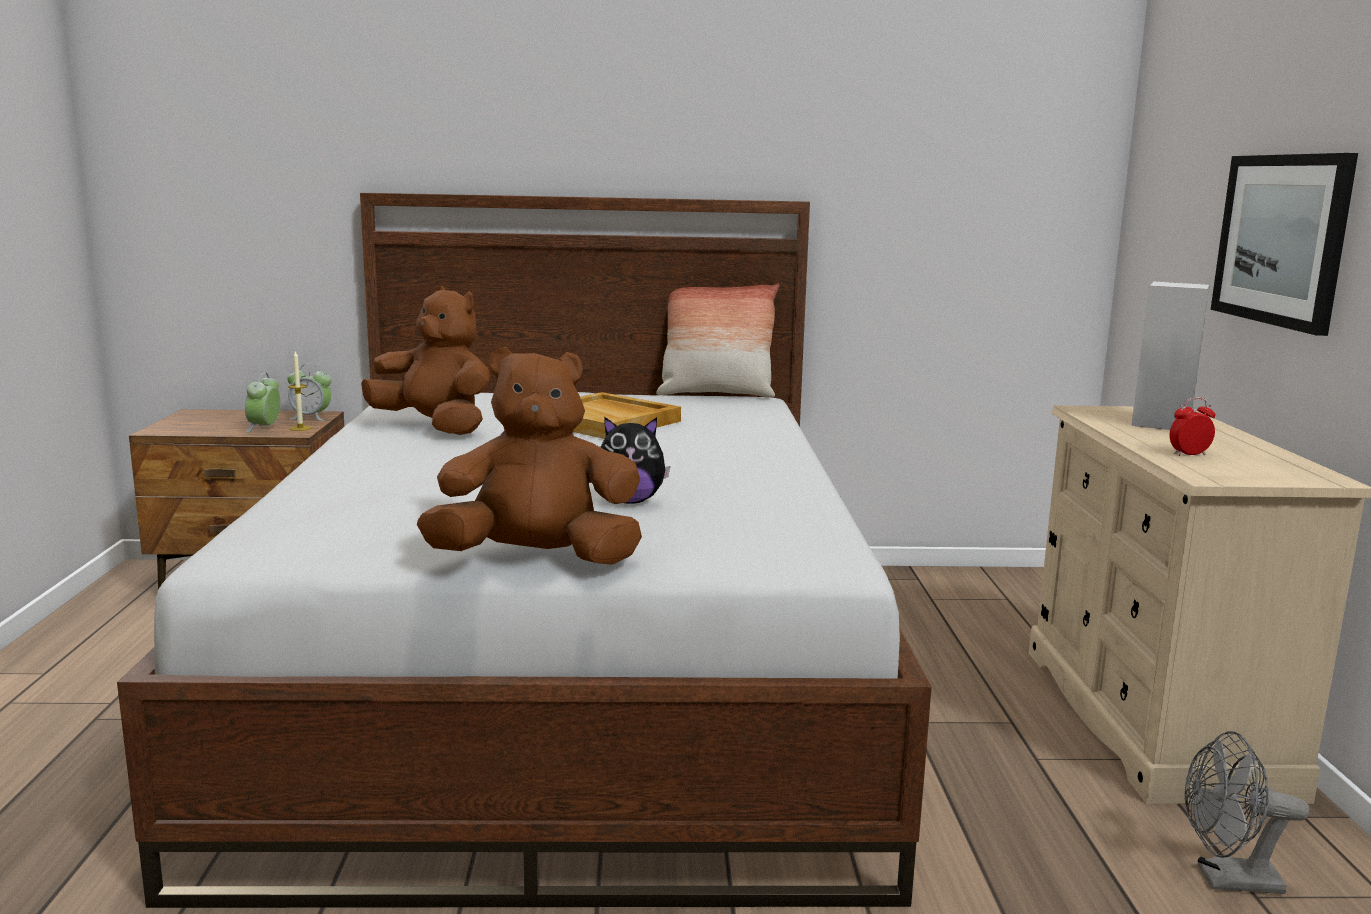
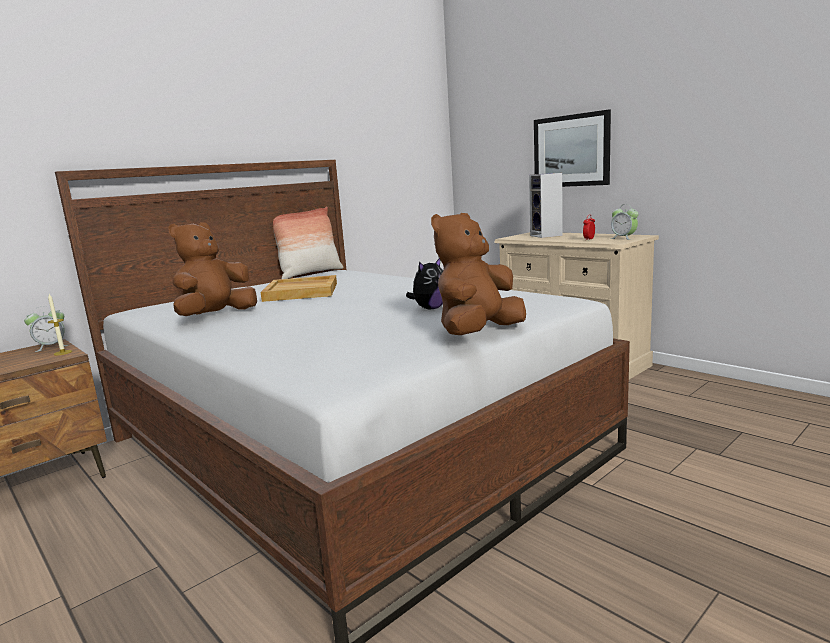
camera: 40 degrees left, 0 degrees up
(264, 428) = (32, 360): alarm clock -> alarm clock (623, 238)
(435, 427) = (216, 316): brown plush toy -> brown plush toy turned 45 degrees counterclockwise
(1227, 880) = (675, 395): grey fan -> none

